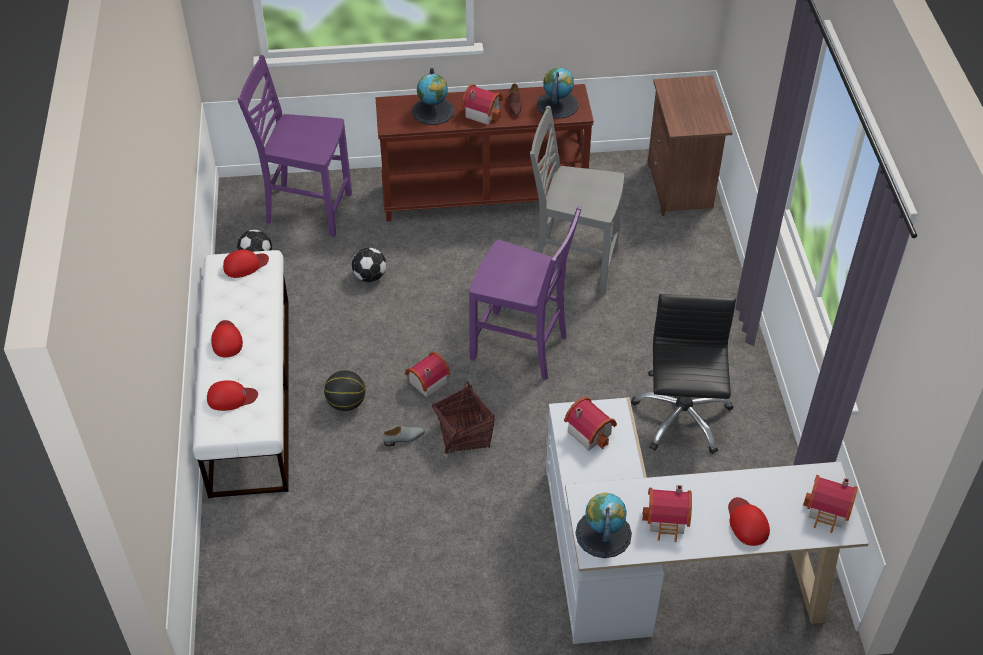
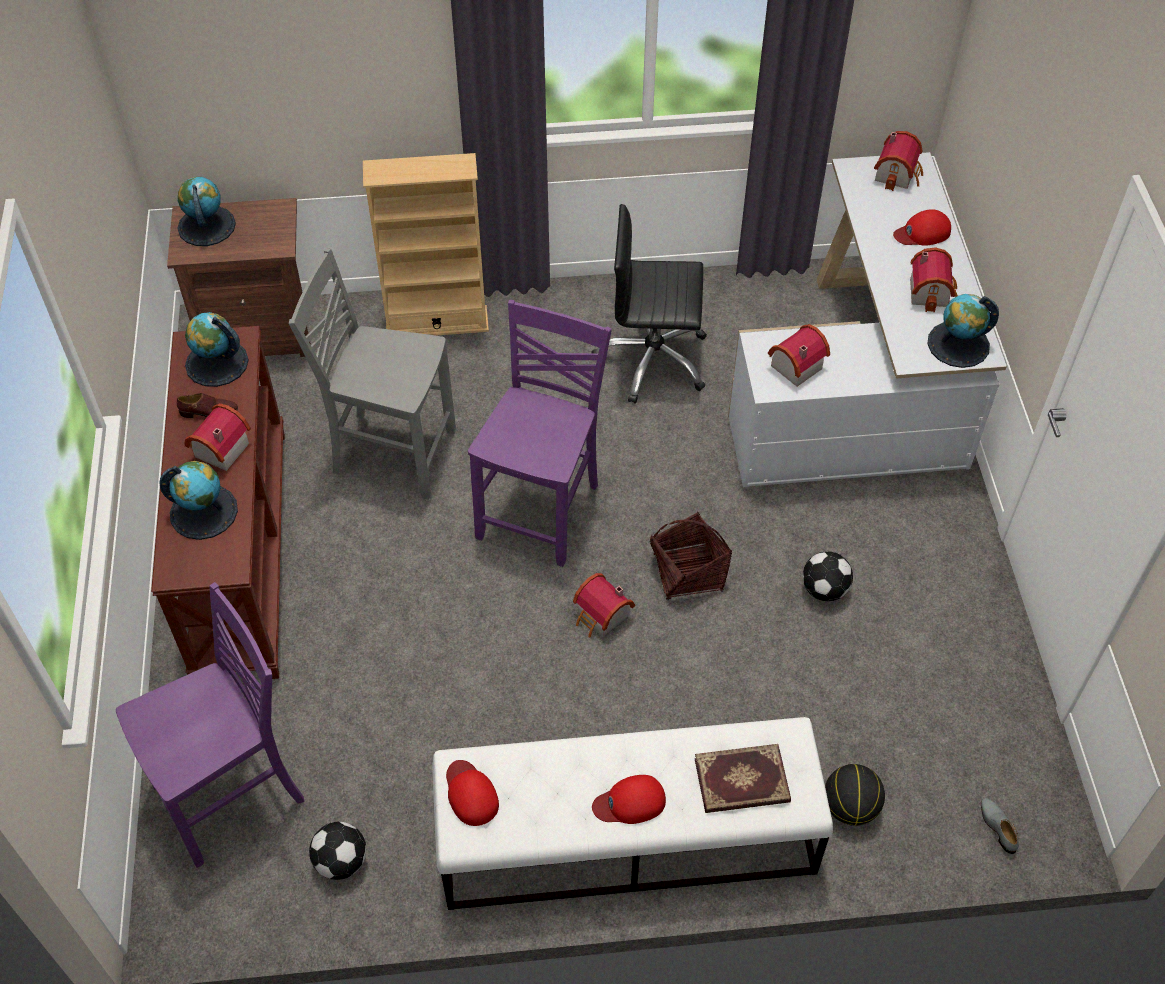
camera: 90 degrees left, 5 degrees up
(231, 397) = (742, 782): red cap -> book
(307, 209) = (233, 795): purple chair -> purple chair turned 135 degrees counterclockwise
(346, 403) = (641, 711): basketball -> basketball (849, 807)
(369, 277) = (397, 695): football -> football (825, 590)
(404, 438) = (699, 639): grey shoe -> grey shoe (998, 827)
(573, 263) = (391, 452): grey chair -> grey chair turned 90 degrees clockwise
(694, 92) = (206, 226): none -> globe
(705, 282) = (437, 322): none -> beige bookcase

